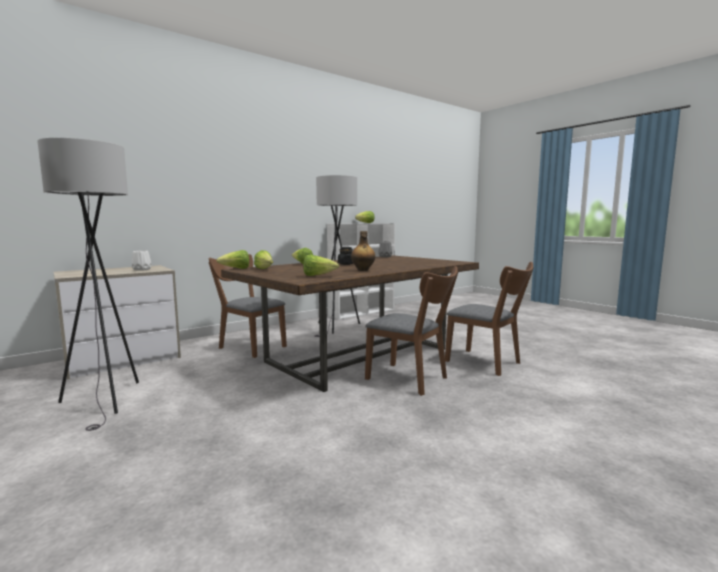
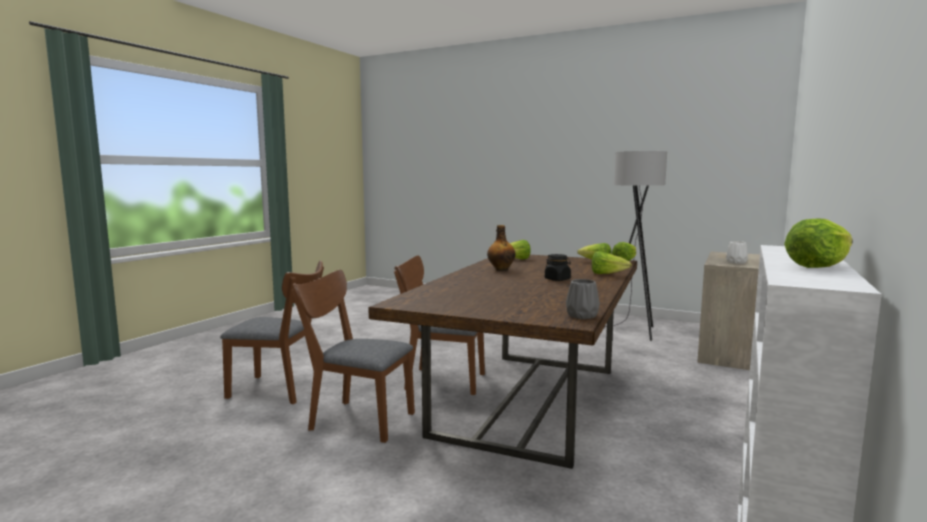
camera: 155 degrees right, 0 degrees up
(249, 346) = (681, 388): brown chair -> brown chair (281, 389)
(337, 328) = (669, 461): grey floor lamp -> none

